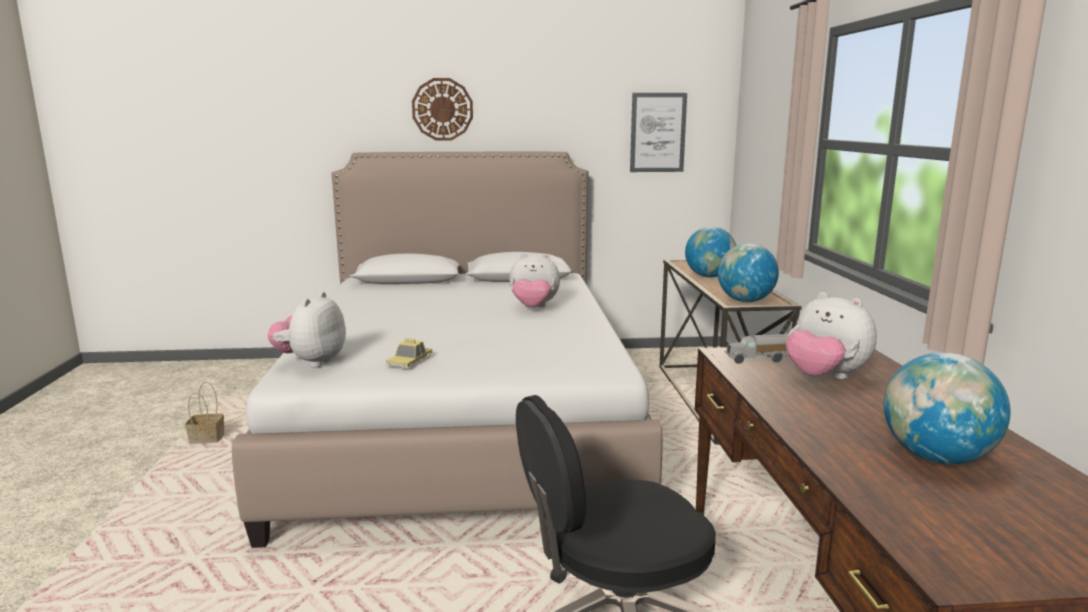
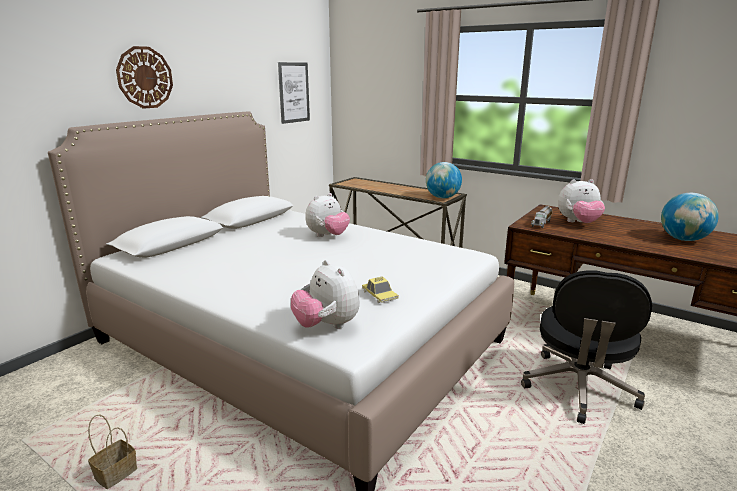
camera: 50 degrees left, 5 degrees up
(709, 277) = (383, 189): globe -> none

